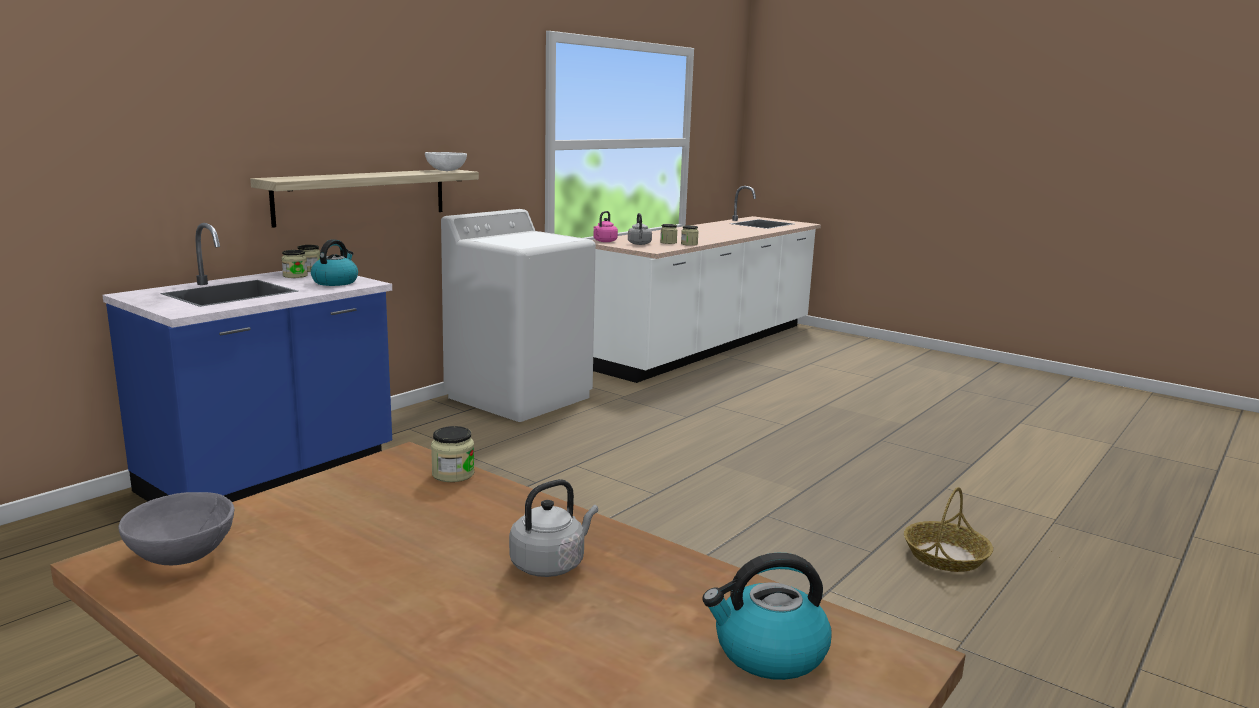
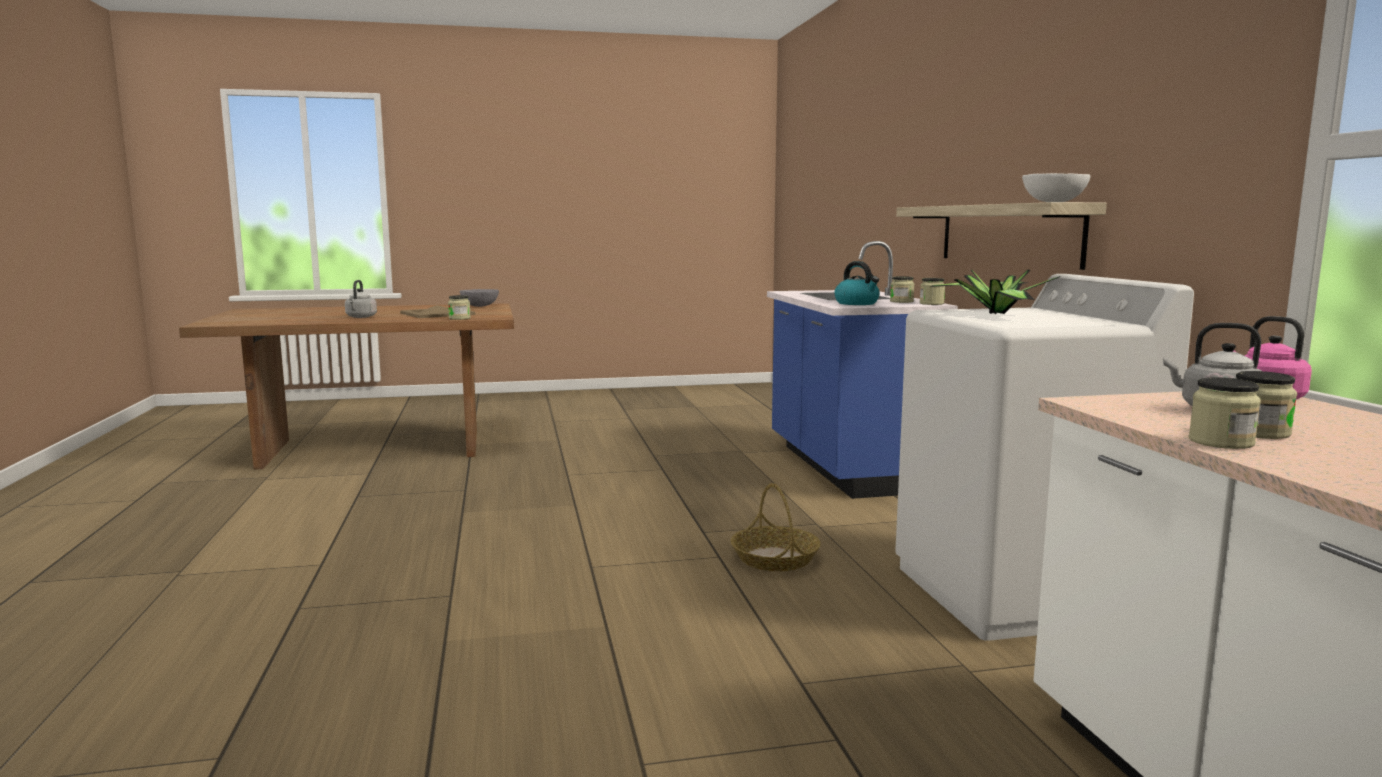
camera: 130 degrees right, 5 degrees down
(401, 522) = (438, 314): none -> beige tray
(517, 241) = (993, 313): none -> potted plant
(768, 653) = (254, 320): kettle -> none
(945, 556) = (203, 638): basket -> basket (775, 559)

